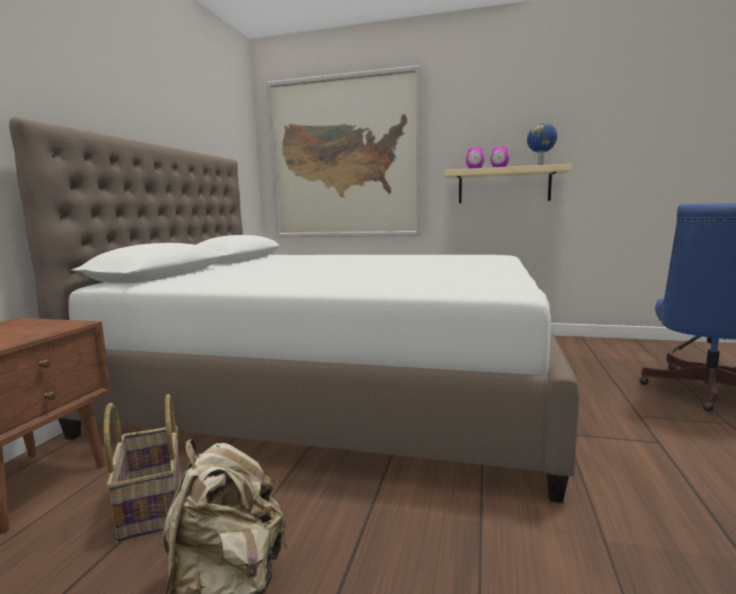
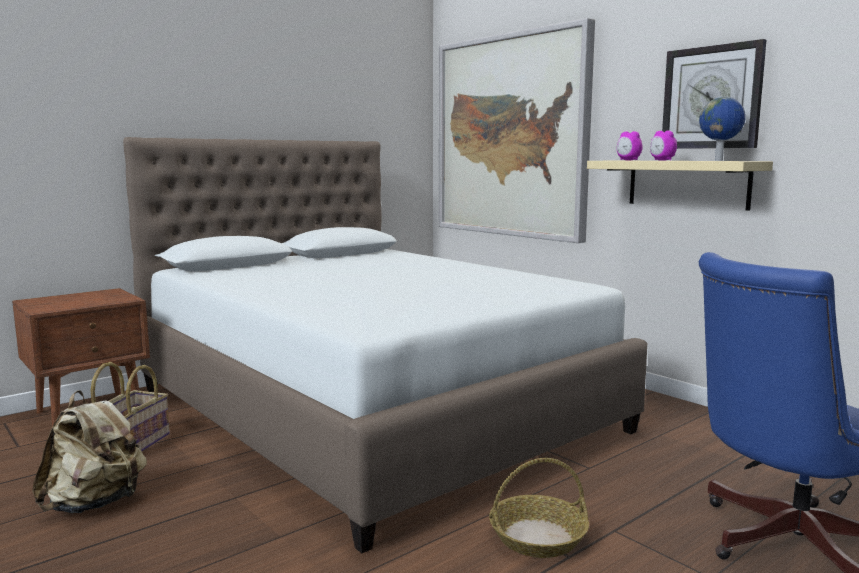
camera: 35 degrees right, 0 degrees up
(519, 126) = (711, 97): none -> wall clock
(621, 438) = (537, 537): none -> basket

